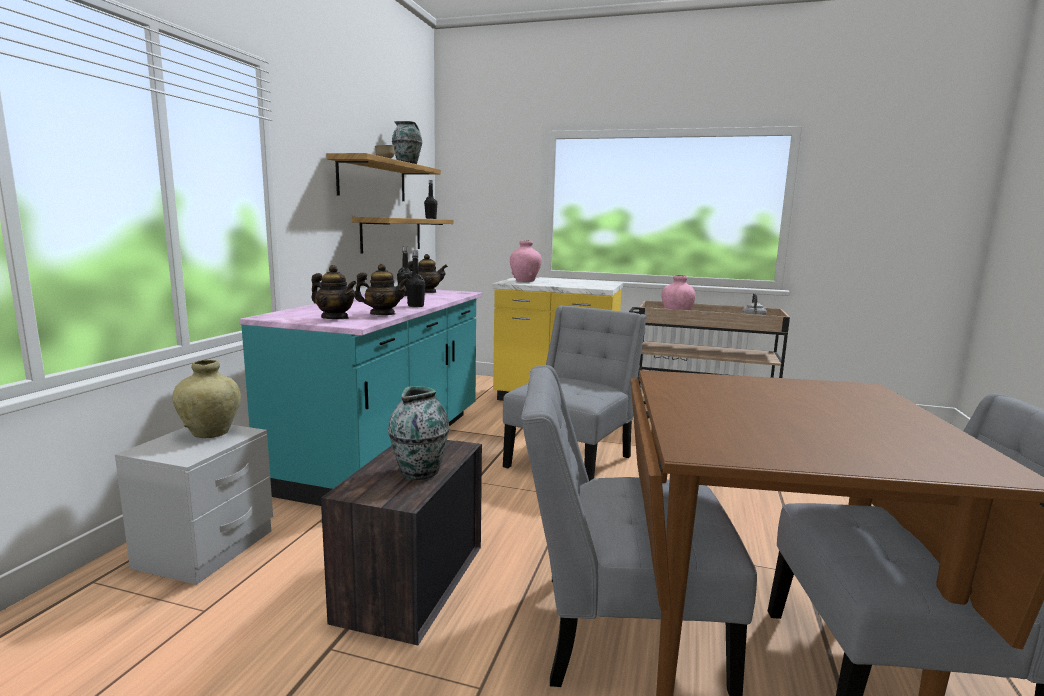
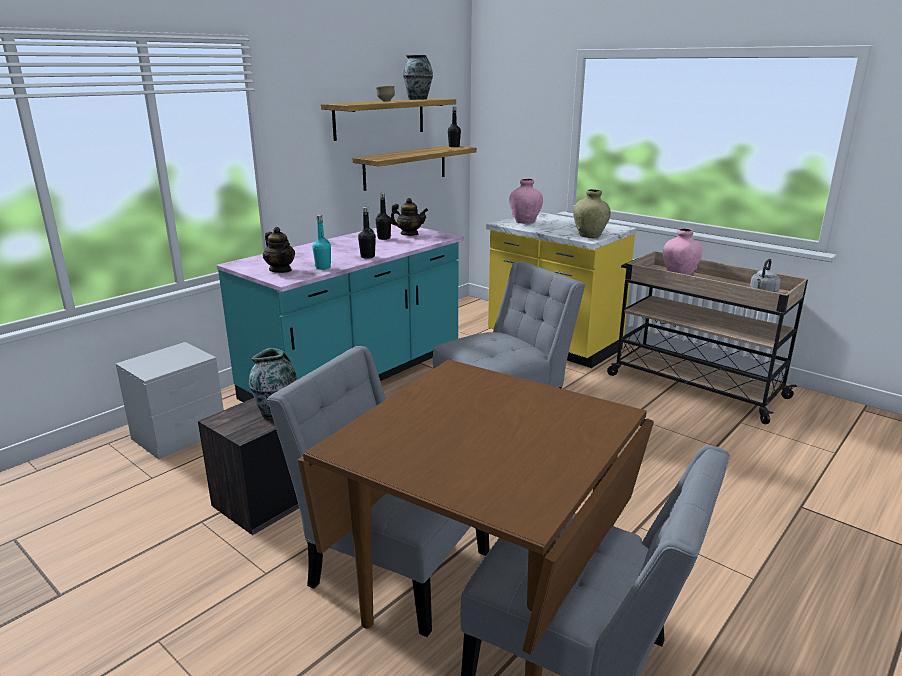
camera: 25 degrees right, 10 degrees up
(210, 433) = (179, 355): beige vase -> beige vase (589, 236)
(382, 314) = (323, 267): teapot -> turquoise bottle

